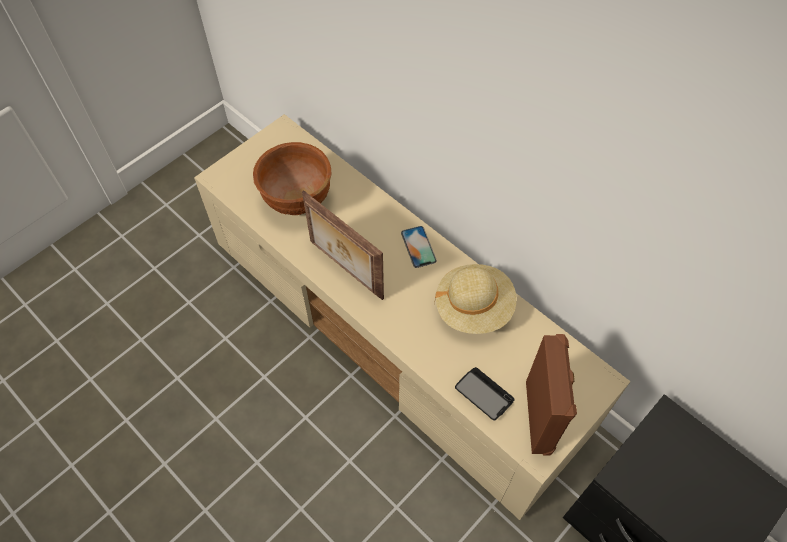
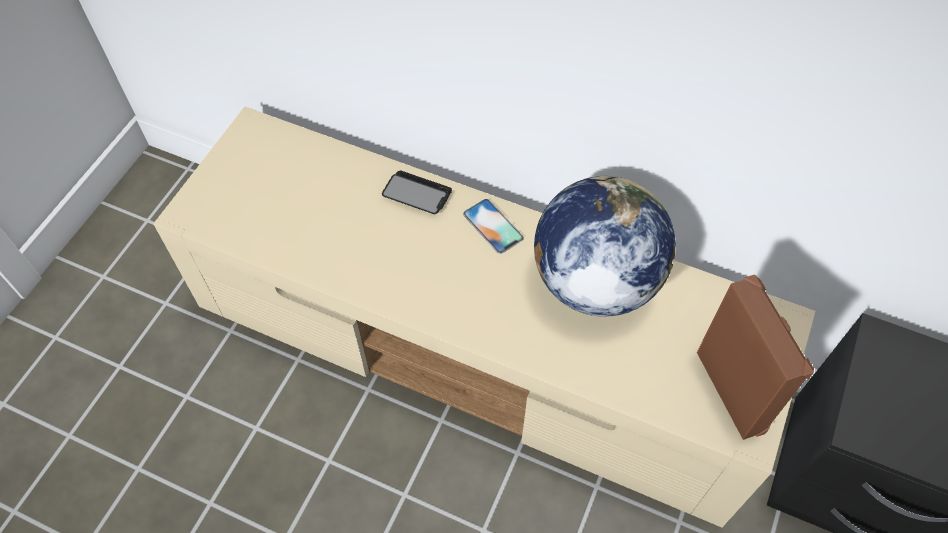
camera: 20 degrees left, 0 degrees up
(297, 198) = (308, 211): brown bowl -> none
(344, 270) = (411, 285): picture frame -> none
(474, 307) = (594, 281): beige hat -> globe
(484, 394) = (653, 385): phone -> phone (417, 193)

